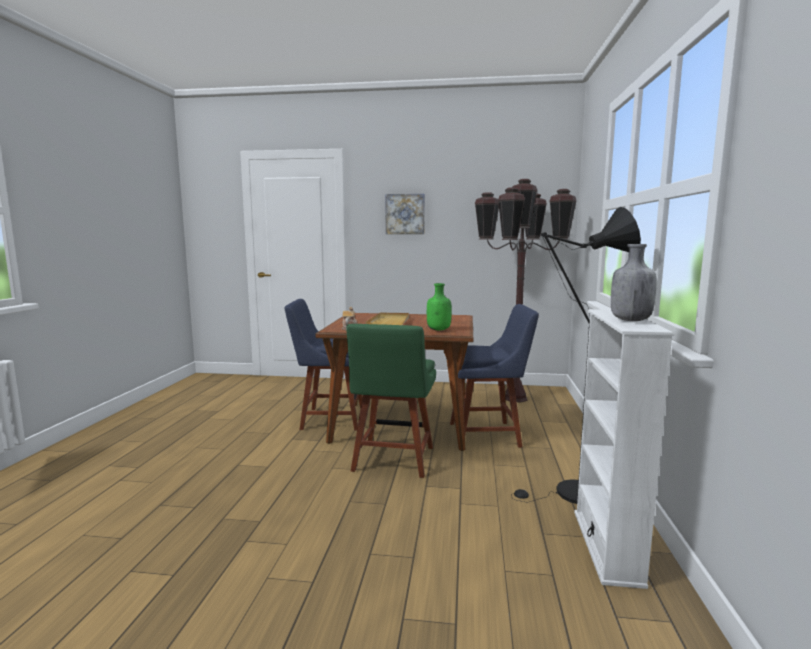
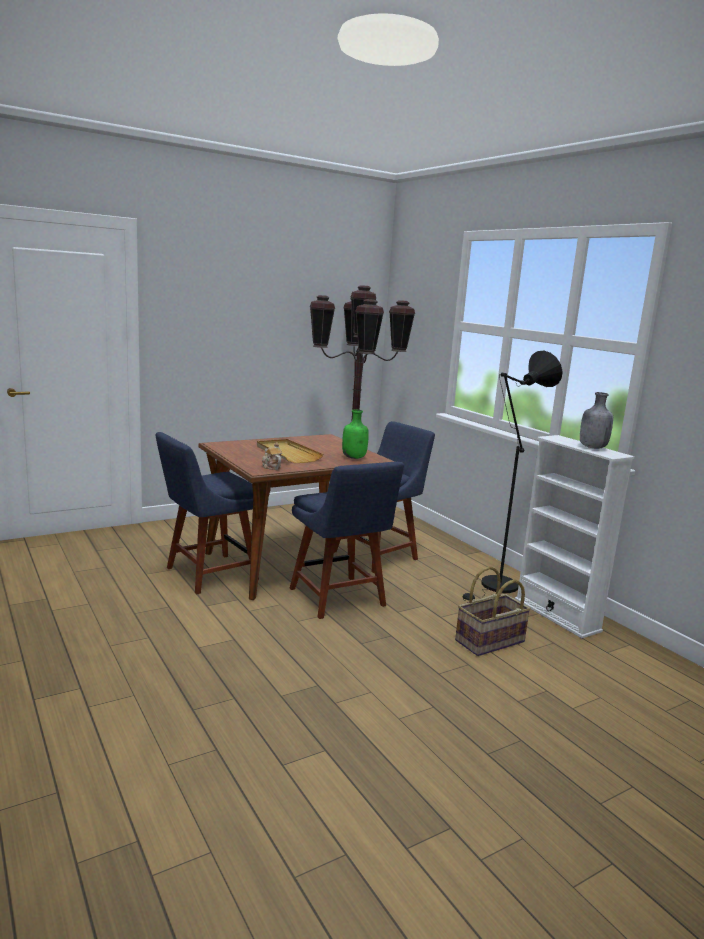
camera: 40 degrees left, 5 degrees up
(392, 461) = (339, 599): green chair -> blue chair
(405, 214) = (217, 311): picture -> none
(474, 545) = (490, 642): none -> basket

